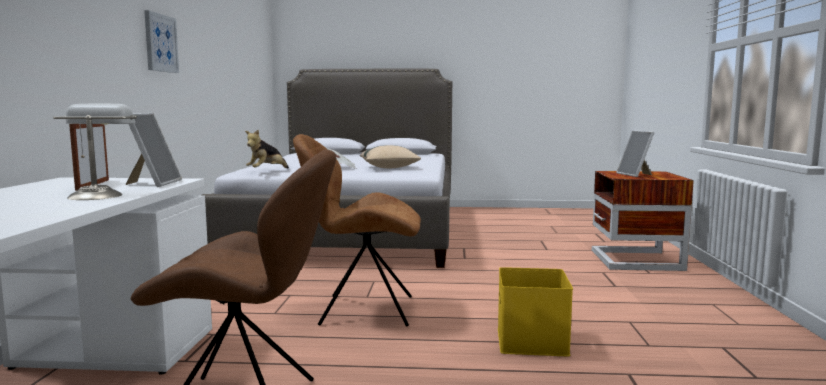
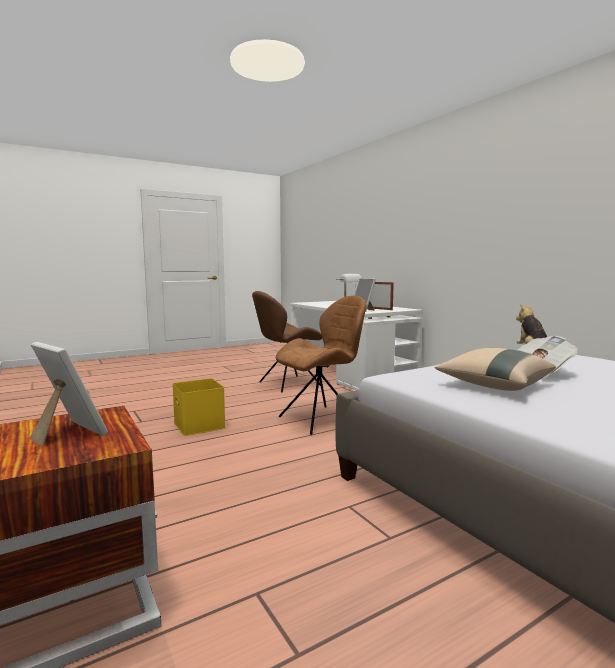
camera: 145 degrees right, 0 degrees up
(160, 43) = (546, 221): picture -> none

